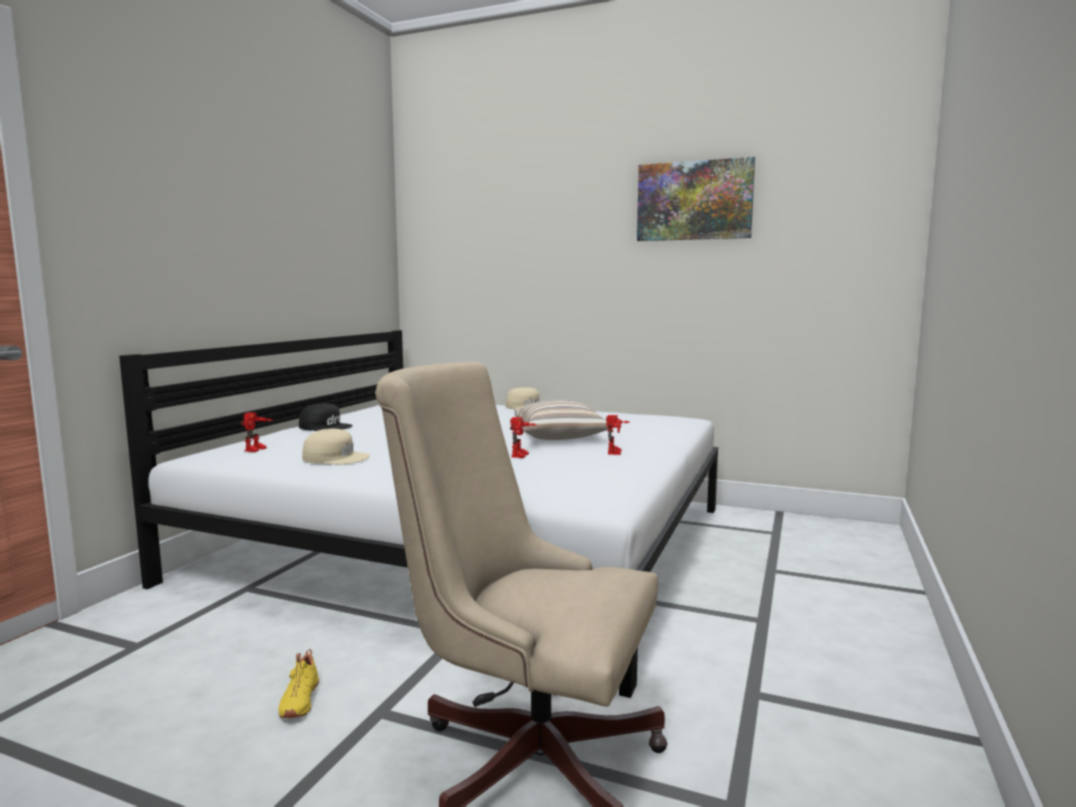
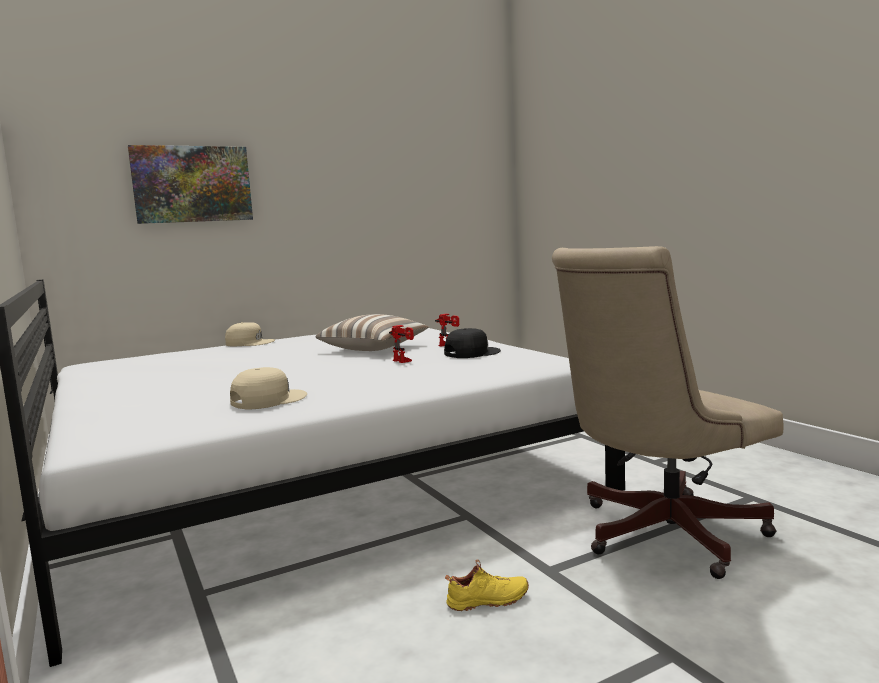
camera: 50 degrees left, 0 degrees up
(257, 450) = (141, 422): toy robot -> none
(298, 700) = (488, 601): yellow shoe -> yellow shoe turned 45 degrees counterclockwise
(326, 427) = (115, 394): black cap -> black cap (471, 353)
(694, 201) = (365, 138): picture -> picture (192, 184)

